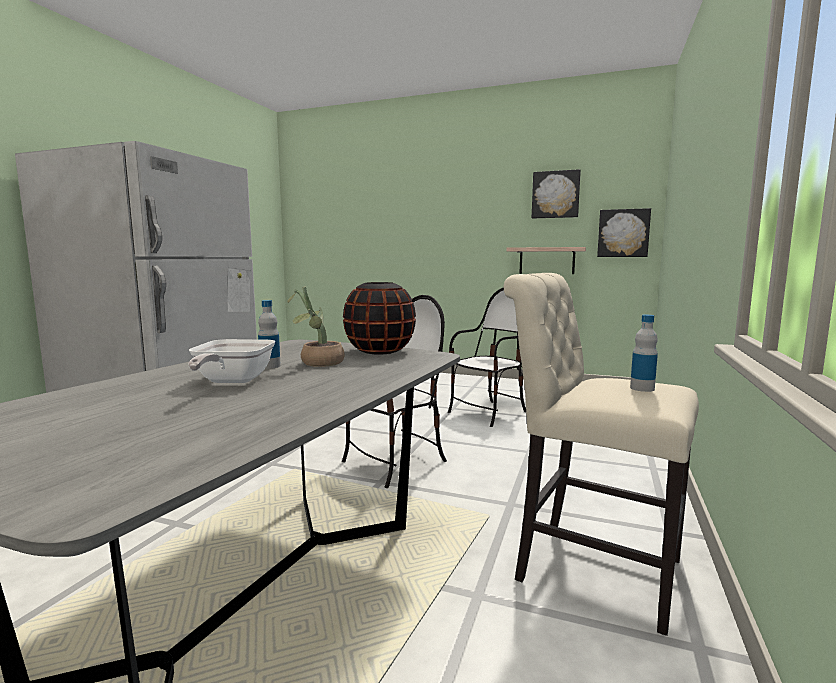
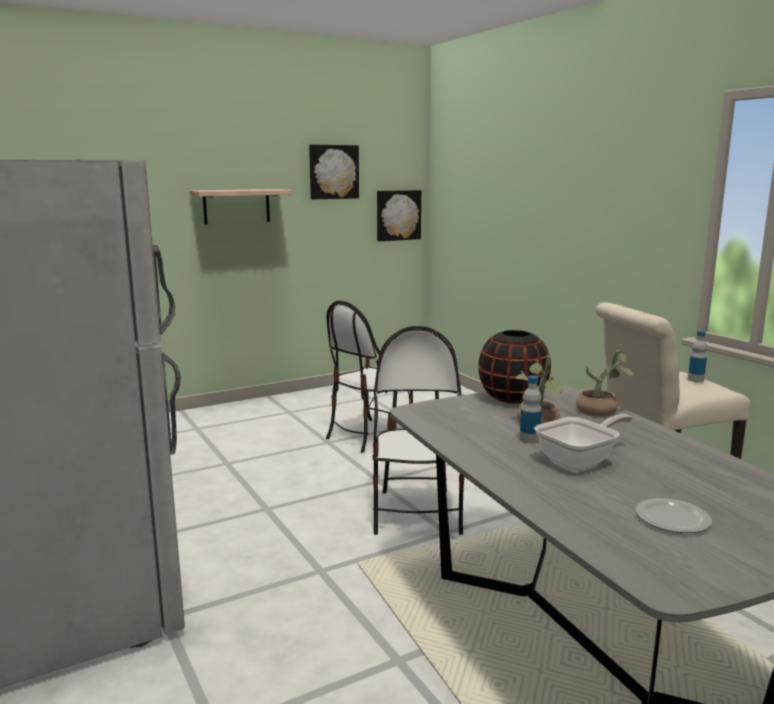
camera: 50 degrees left, 5 degrees up
(85, 420) = (673, 518): none -> plate
(231, 381) = (581, 460): frying pan -> frying pan turned 75 degrees counterclockwise
(394, 371) = (601, 412): none -> potted plant
(488, 413) = (369, 435): chair -> chair turned 135 degrees counterclockwise
(547, 260) = (329, 248): shelf -> shelf (236, 206)

